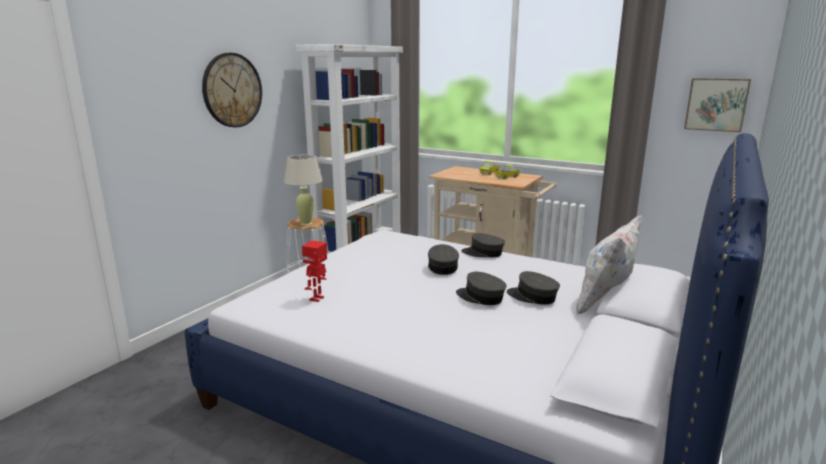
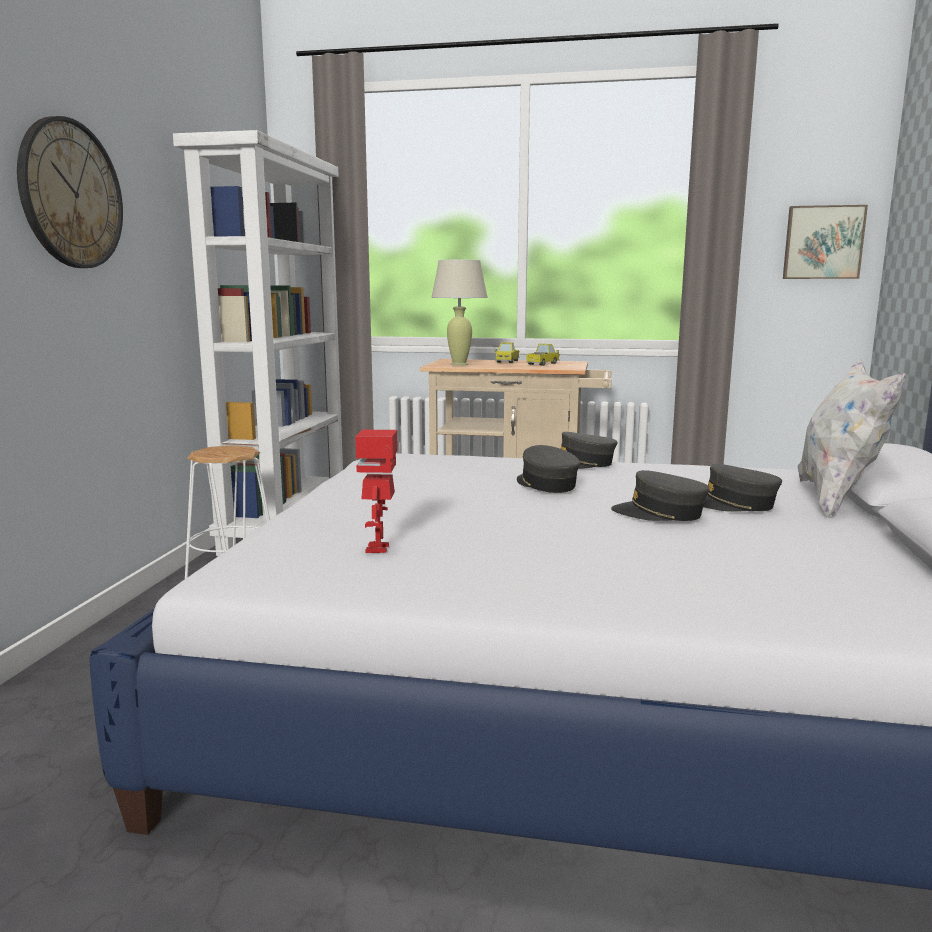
camera: 20 degrees left, 5 degrees down
(306, 223) = (228, 453): beige table lamp -> beige table lamp (459, 364)

